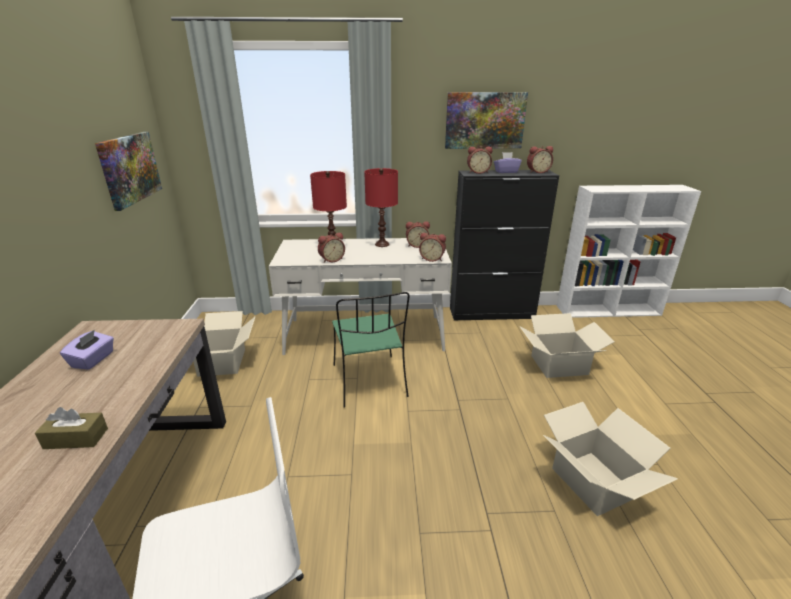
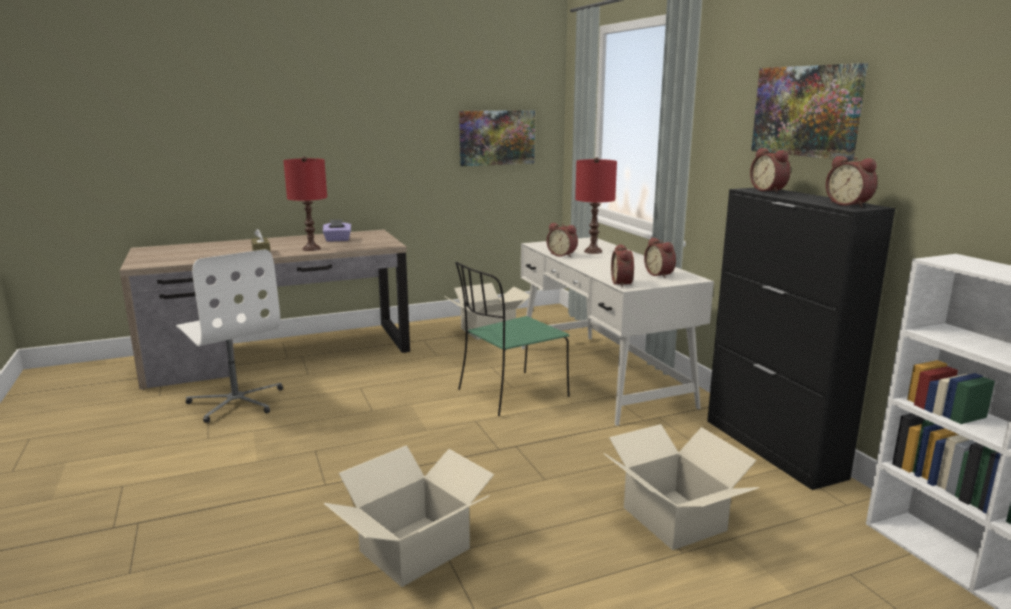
camera: 70 degrees right, 10 degrees down
(382, 244) = (638, 263): red table lamp -> red table lamp (311, 249)
(506, 172) = (807, 196): purple tissue box -> none

